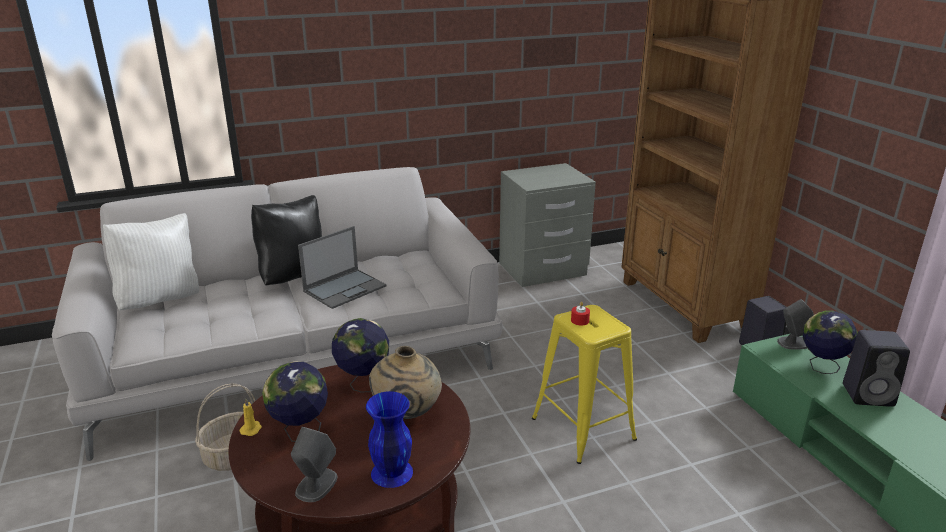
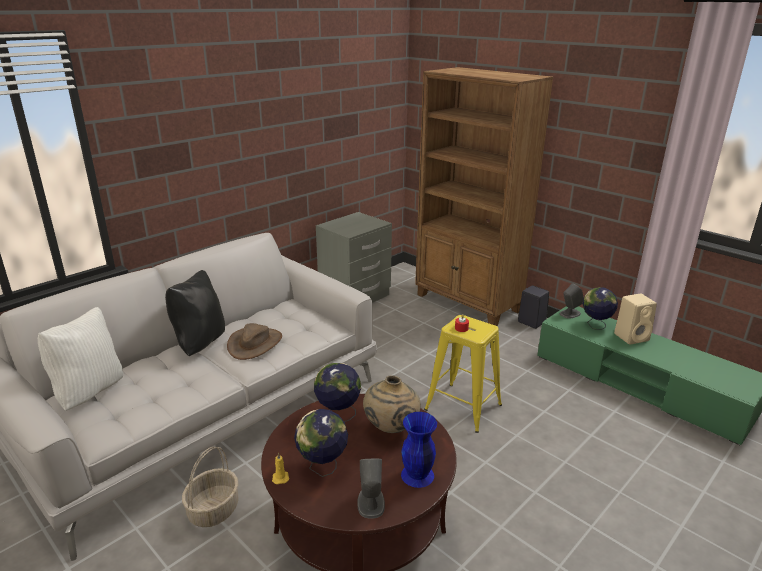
camera: 25 degrees left, 0 degrees up
(345, 288) = (255, 343): laptop -> brown hat
(869, 395) = (632, 337): black speaker -> beige speaker

